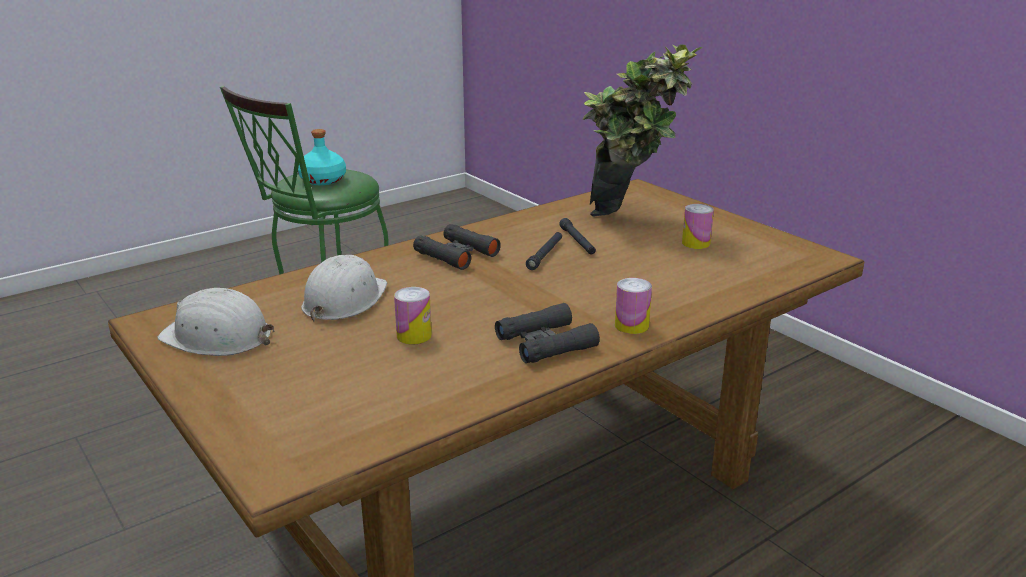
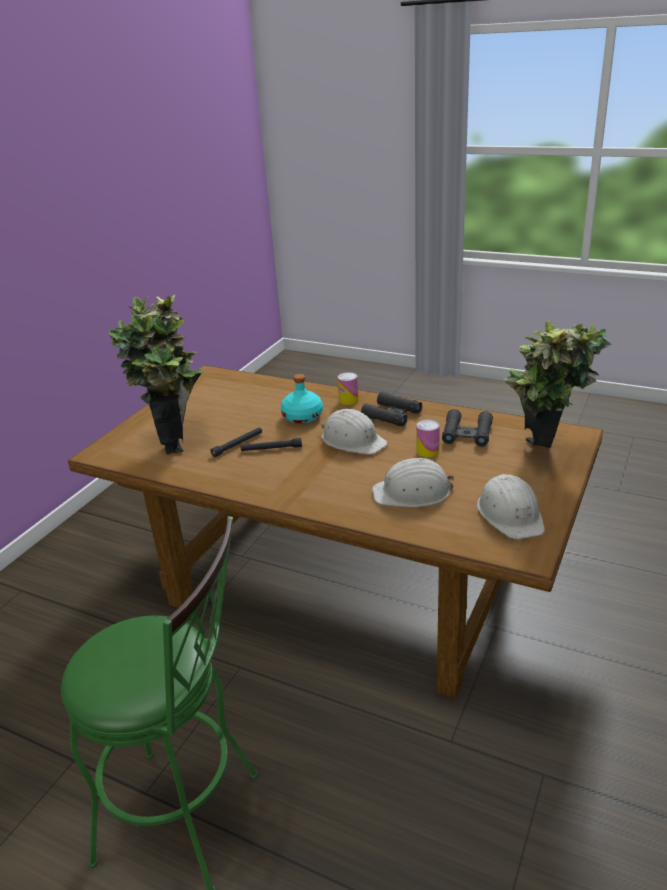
camera: 115 degrees left, 5 degrees up
(269, 411) = (545, 458): none -> potted plant
(322, 180) = (140, 656): turquoise bottle -> turquoise bottle (303, 416)
(456, 254) = (298, 481): black binoculars -> black binoculars (467, 434)
(505, 299) = (353, 440): none -> white hard hat
(696, 243) = (211, 408): can -> none

